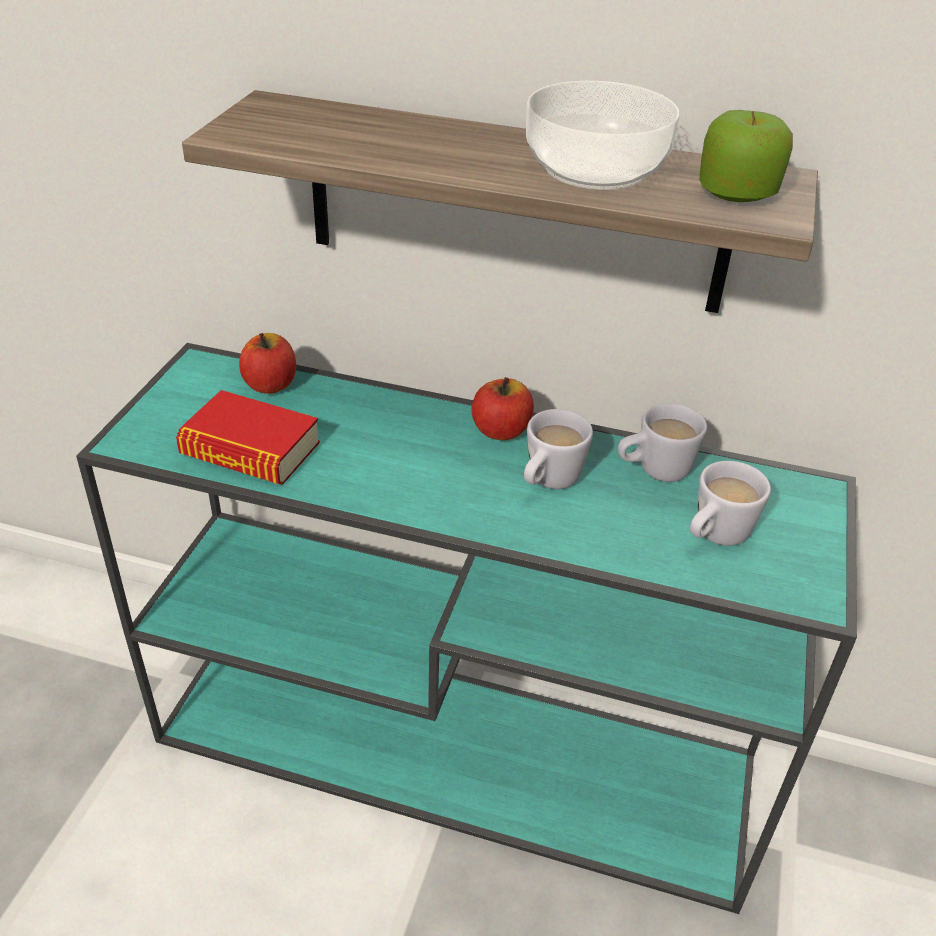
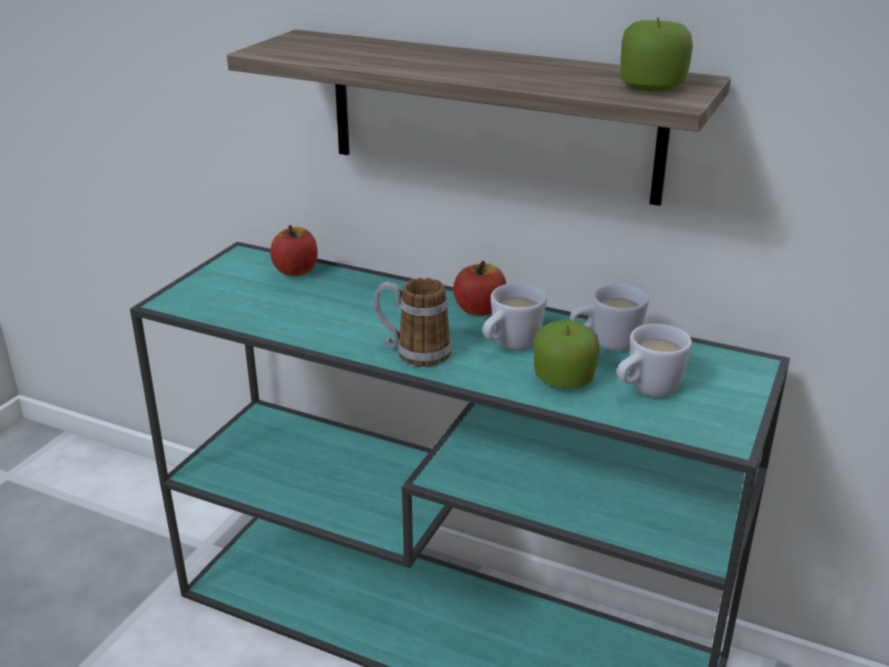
camera: 10 degrees right, 10 degrees down
(250, 449) = (267, 311): book -> none
(439, 500) = (413, 352): none -> mug
(596, 169) = (542, 72): bowl -> none
(620, 528) = (564, 379): none -> apple

